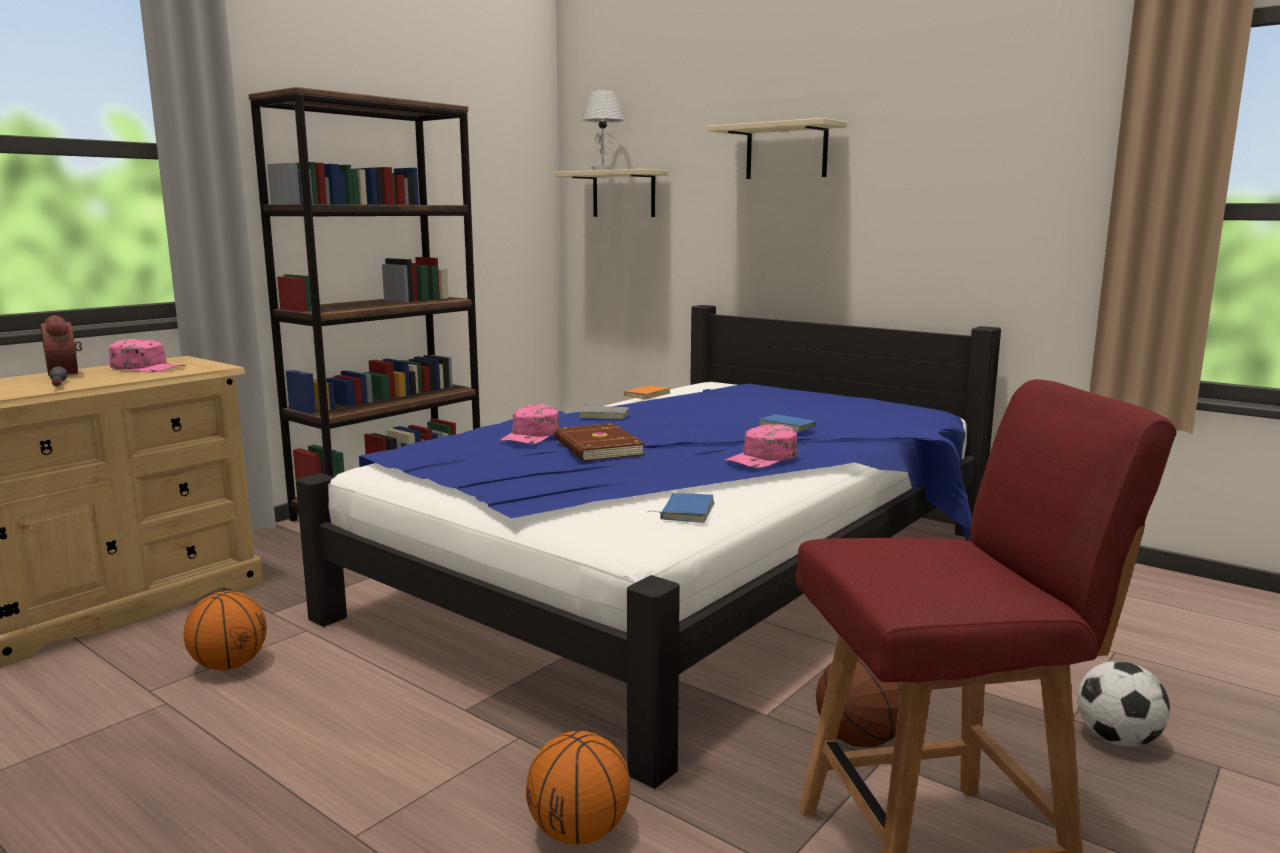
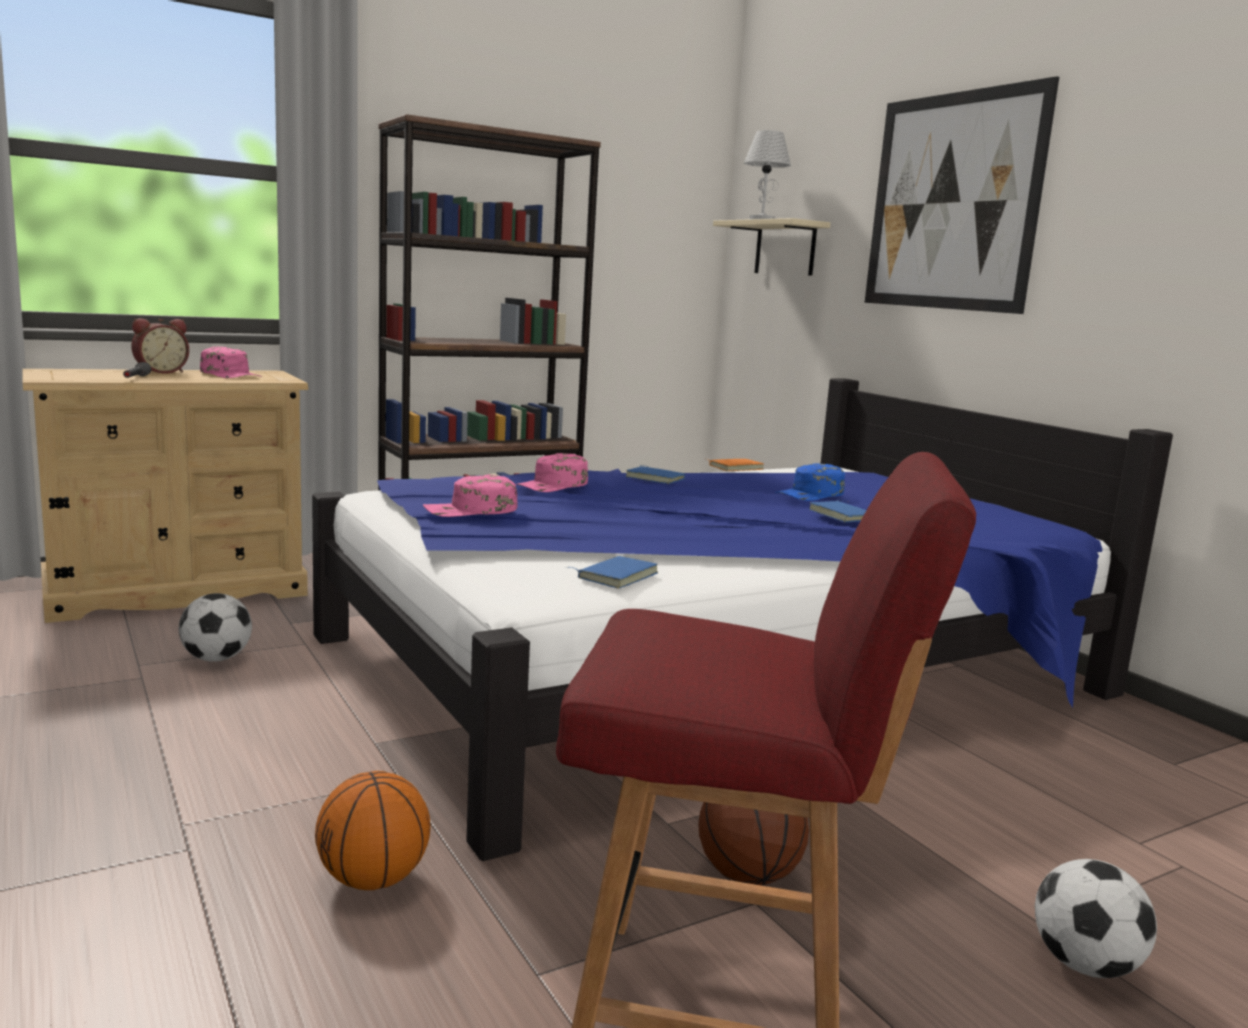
camera: 20 degrees right, 0 degrees up
(67, 374) = (160, 372): alarm clock -> alarm clock turned 120 degrees counterclockwise
(229, 665) = (216, 659): basketball -> football
(596, 447) = (599, 504): brown book -> none
(604, 415) = (656, 478): grey book -> blue book
(739, 411) = (810, 494): none -> blue cap
(762, 458) = (766, 540): pink cap -> pink cap (471, 510)
(786, 151) = (952, 202): beige shelf -> picture

